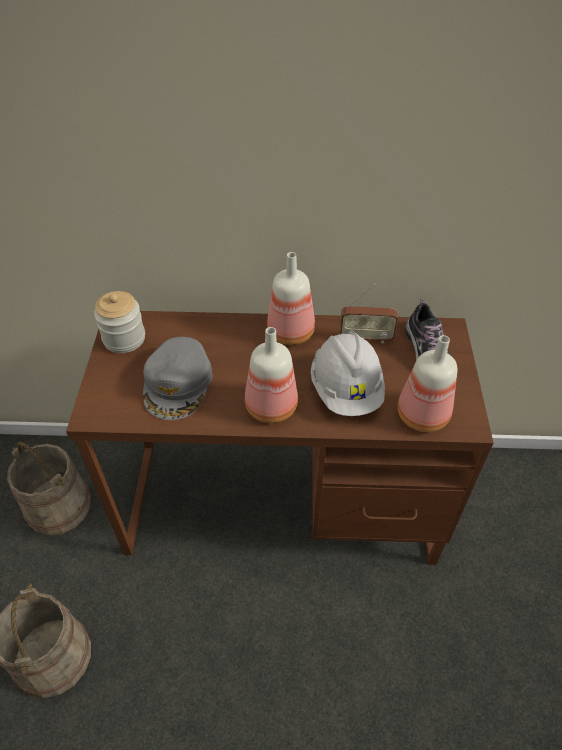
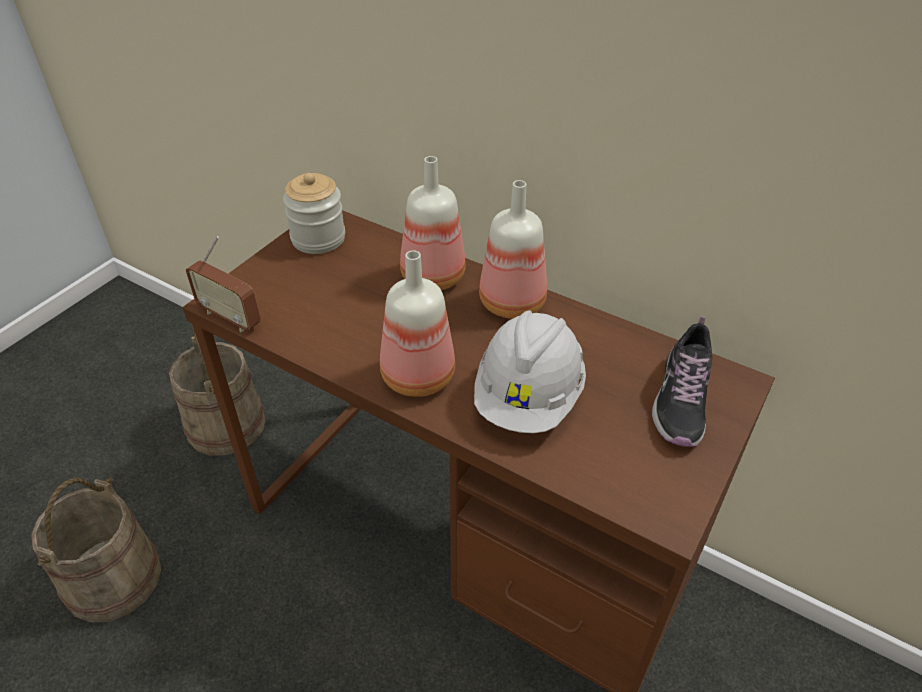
camera: 30 degrees right, 5 degrees down
(178, 383) = (334, 307): grey cap -> none
(366, 338) = (606, 346): radio -> radio (230, 317)
(423, 417) = (608, 476): bottle -> bottle (432, 278)

